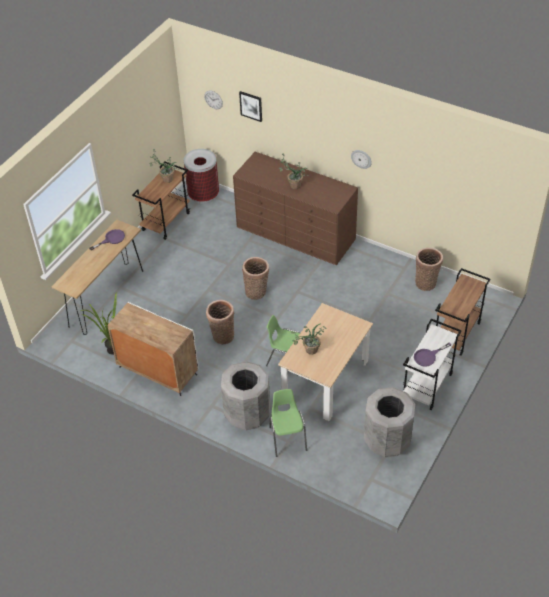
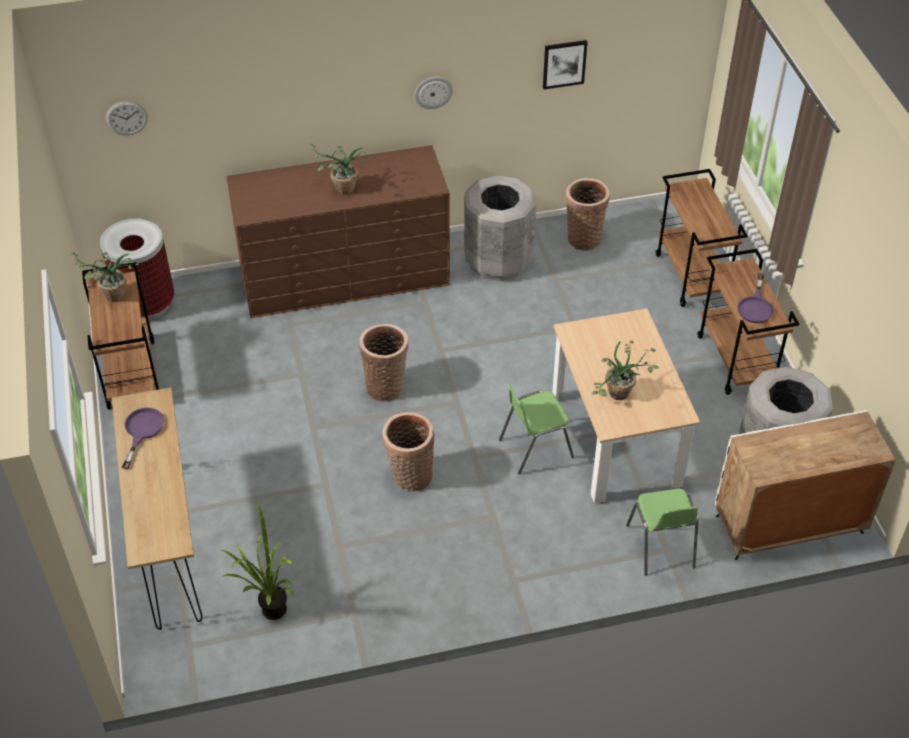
camera: 45 degrees left, 0 degrees up
(157, 371) = (377, 591): white cabinet -> white cabinet (788, 525)
(247, 414) = (573, 555): grey trash can -> grey trash can (498, 261)
(251, 106) = (209, 94): picture -> picture (564, 64)
(287, 438) = (661, 547): green chair -> green chair turned 135 degrees counterclockwise
(427, 386) = (737, 361): white cart -> brown cart

